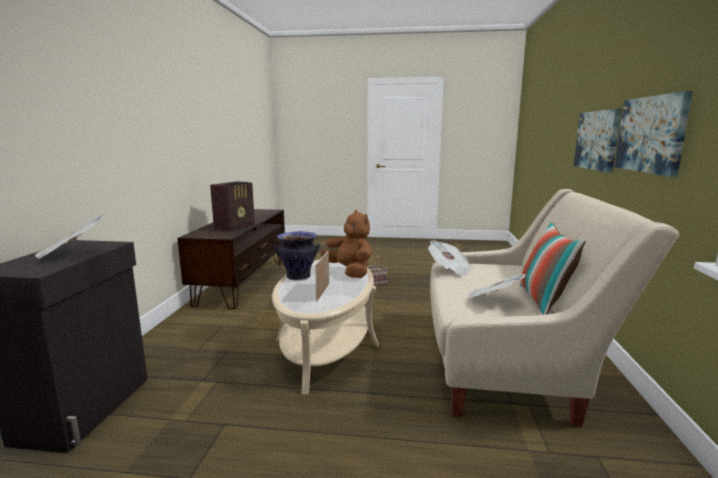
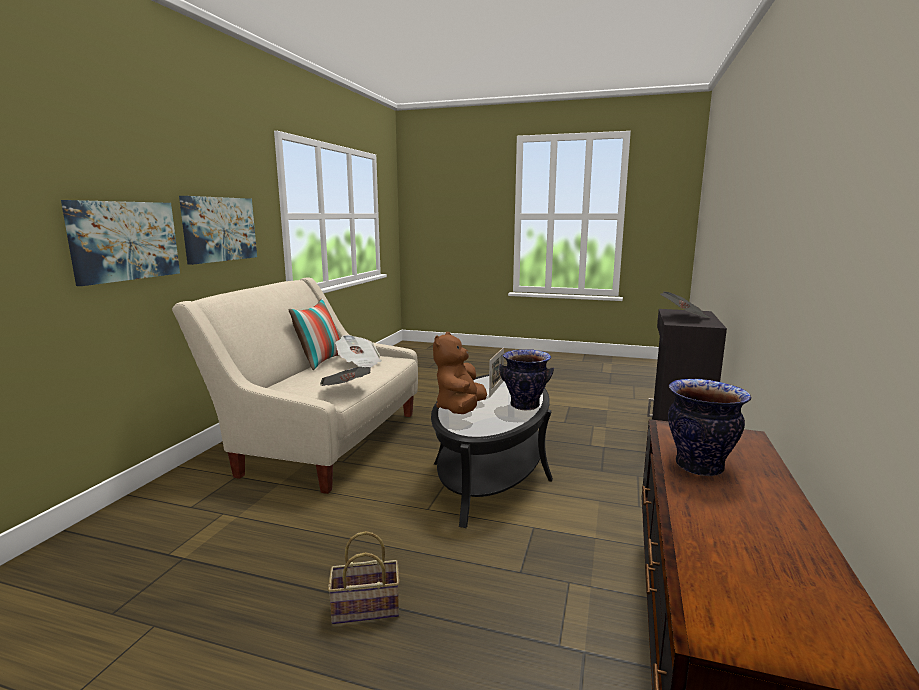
camera: 170 degrees left, 0 degrees up
(236, 227) = (700, 467): radio -> vase
(326, 342) = (491, 471): beige coffee table -> black coffee table
(349, 272) = (460, 409): brown plush toy -> brown plush toy turned 45 degrees clockwise

